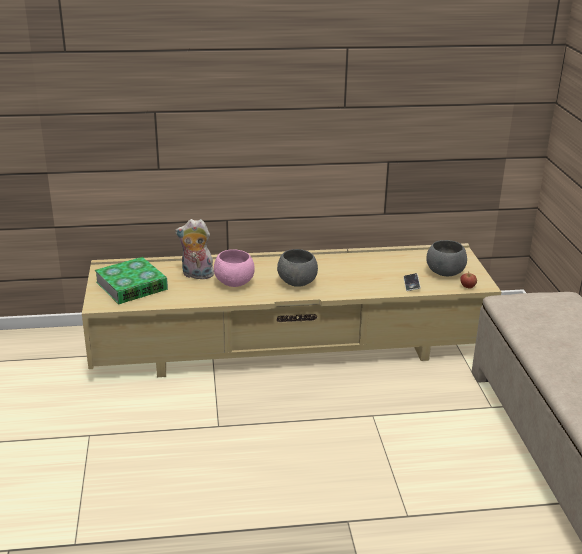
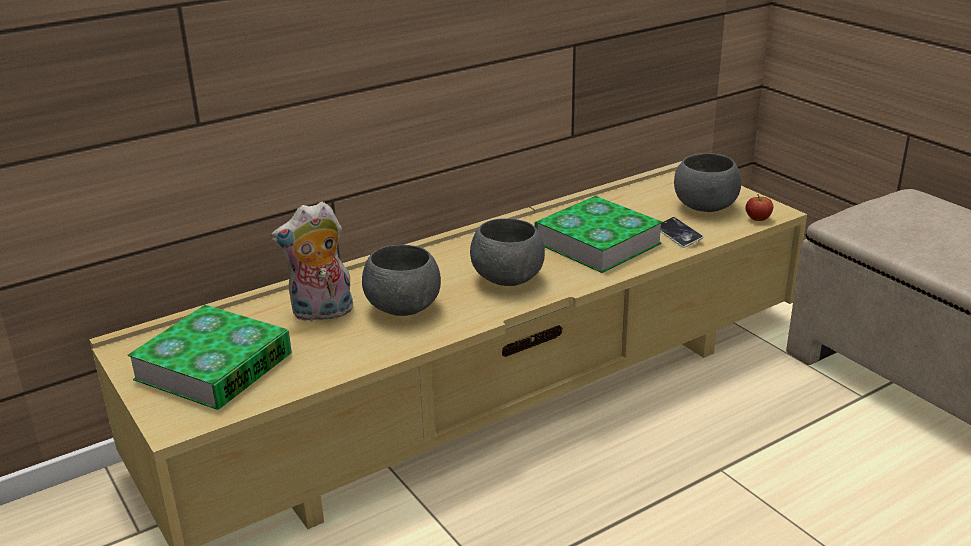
camera: 25 degrees left, 0 degrees up
(234, 283) = (403, 310): pink bowl -> grey bowl
(363, 276) = (597, 243): none -> book

